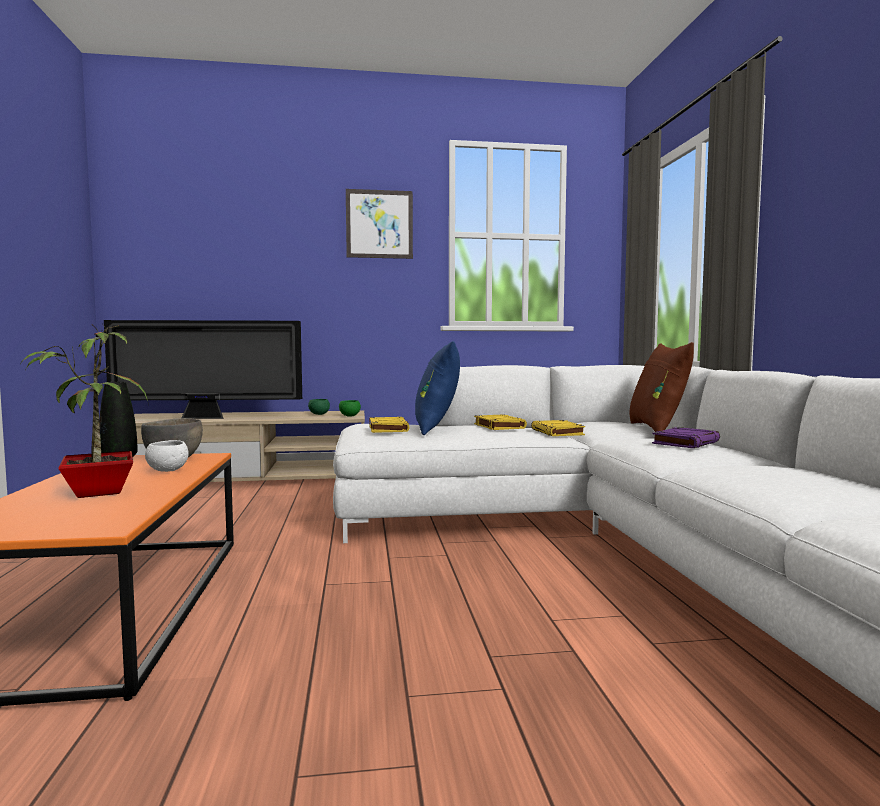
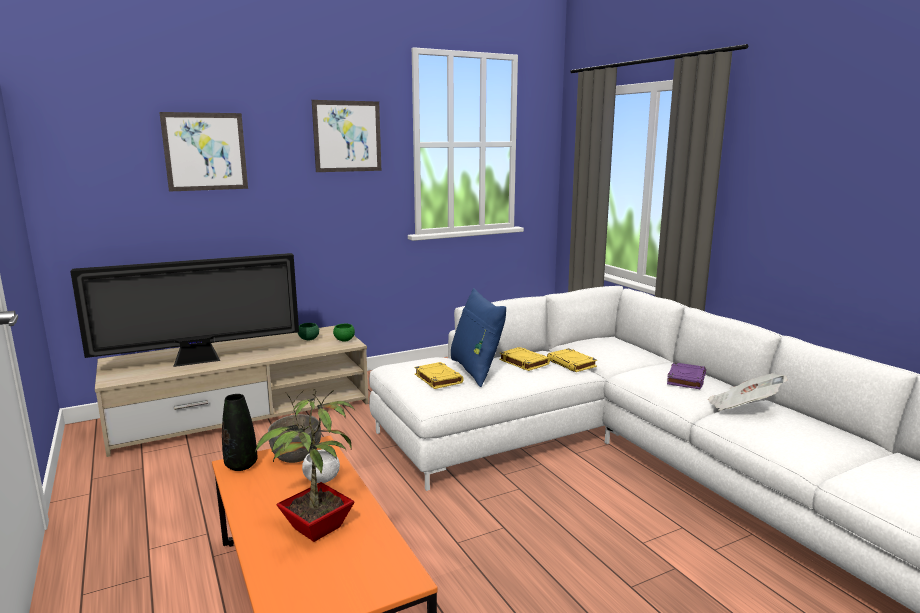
camera: 20 degrees left, 10 degrees up
(245, 234) = (205, 151): none -> picture
(657, 429) = (639, 350): brown pillow -> none
(741, 465) = (742, 408): none -> newspaper

